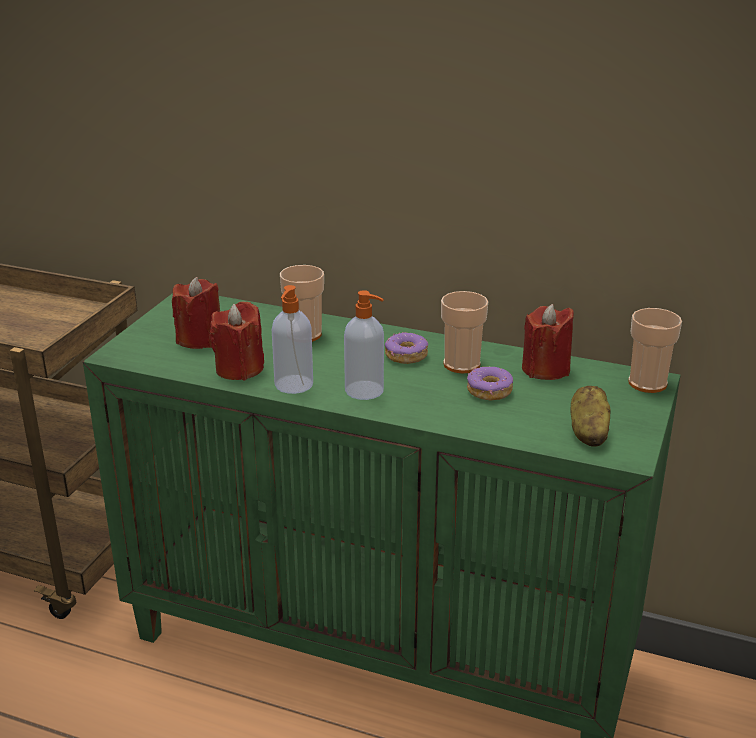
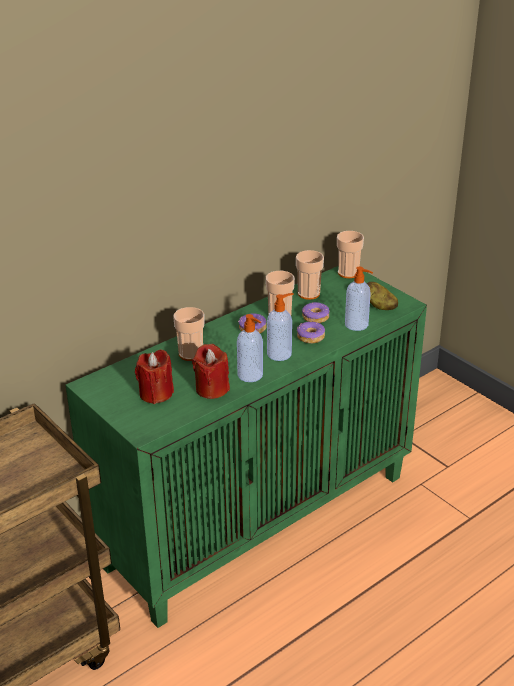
camera: 60 degrees left, 5 degrees up
(433, 401) = (310, 337): none -> donut
(509, 429) = (357, 325): none -> soap dispenser
(545, 369) = (308, 294): red candle -> cup

